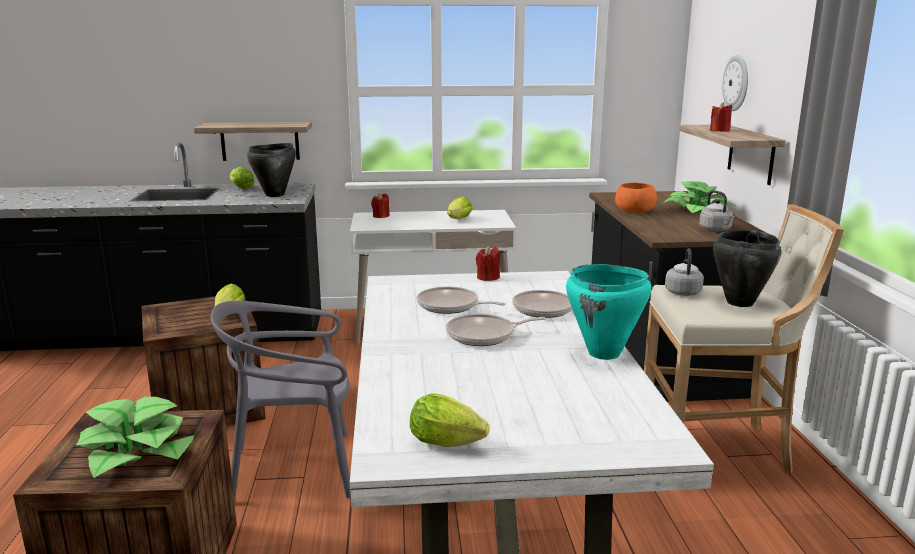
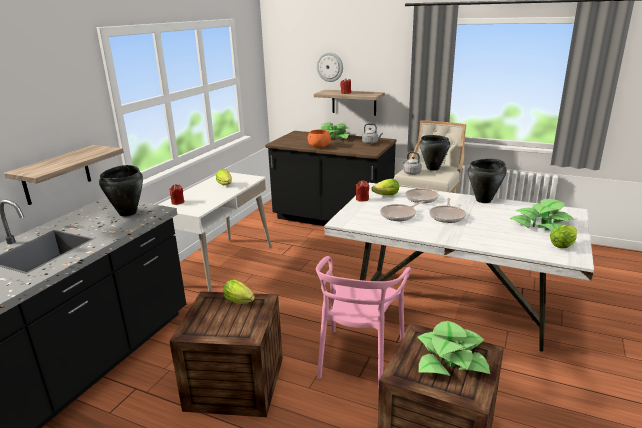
camera: 60 degrees left, 5 degrees up
(240, 188) = (73, 222): lettuce -> lettuce (384, 195)
(294, 469) = (359, 358): grey chair -> pink chair
(538, 415) = (541, 224): none -> potted plant
(604, 353) = (484, 200): turquoise cooking pot -> black cooking pot

